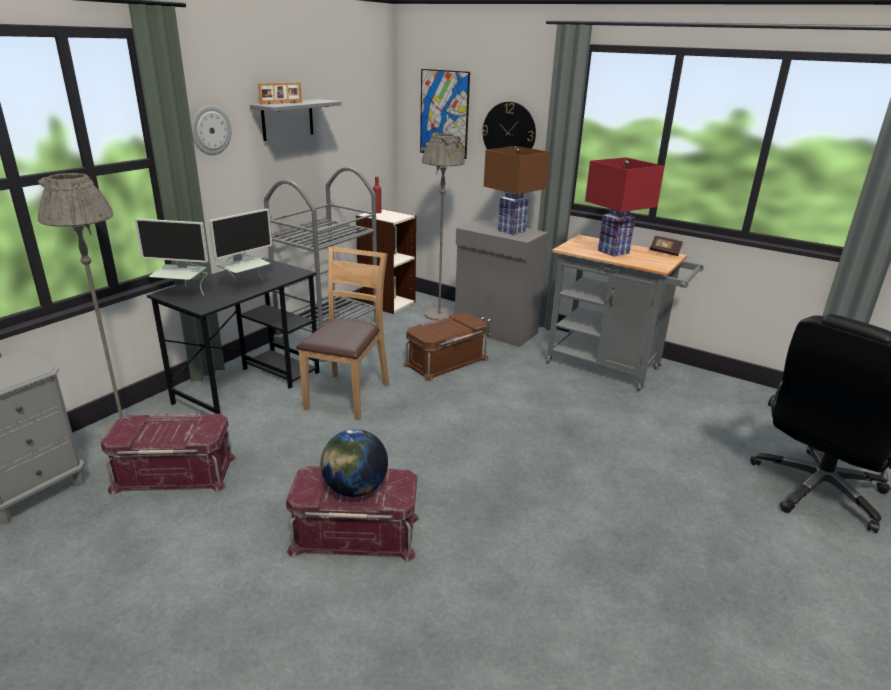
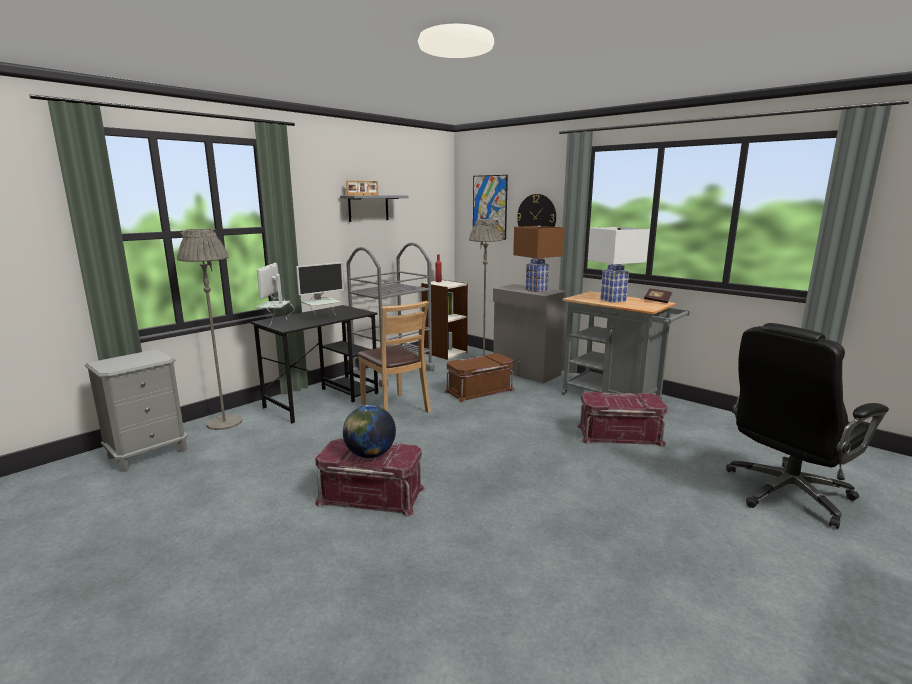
camera: 10 degrees right, 10 degrees down
(175, 472) = (251, 449): red storage box -> red storage box (619, 434)
(182, 294) = (275, 321): monitor -> monitor turned 75 degrees clockwise
(210, 130) = (309, 211): wall clock -> none
(347, 395) = (394, 408): brown chair -> brown chair turned 120 degrees clockwise
(612, 252) = (612, 300): red table lamp -> white table lamp

